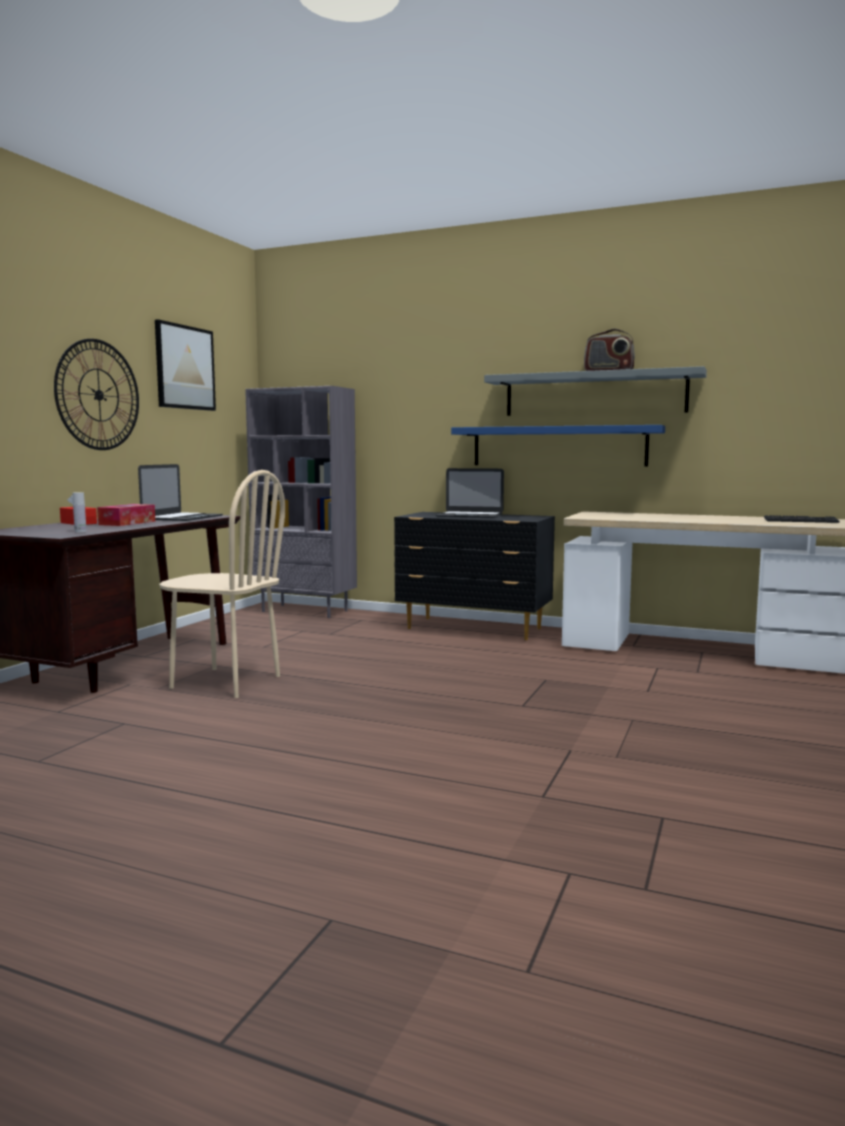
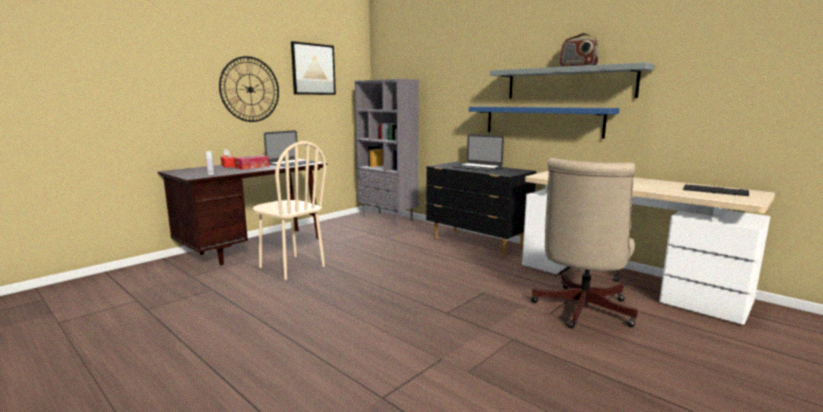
camera: 20 degrees right, 5 degrees up
(679, 684) = (580, 310): none -> beige office chair

